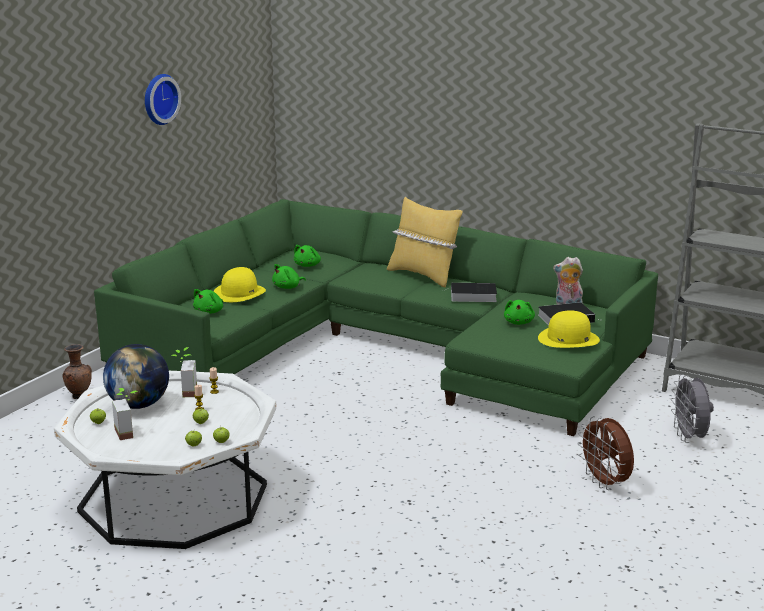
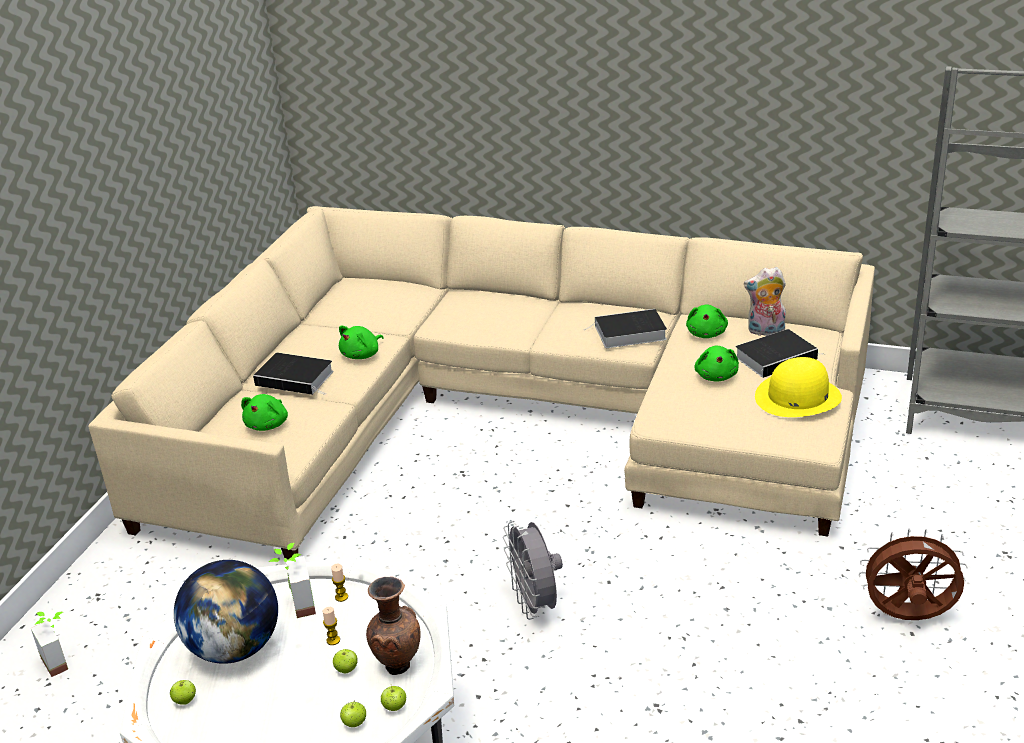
camera: 10 degrees left, 10 degrees up
(79, 396) = (97, 585): brown vase -> brown vase (397, 665)
(129, 432) = (242, 713): potted plant -> potted plant (61, 660)
(158, 99) = (126, 107): wall clock -> none
(239, 293) = (297, 378): yellow hat -> book
(308, 265) = (375, 308): green plush toy -> green plush toy (706, 333)
(381, 347) = (503, 414): green sofa -> beige sofa
(423, 275) = (544, 304): yellow pillow -> none
(605, 483) = (908, 618): brown fan -> brown fan turned 135 degrees clockwise
(689, 438) = (978, 512): grey fan -> grey fan (535, 605)

